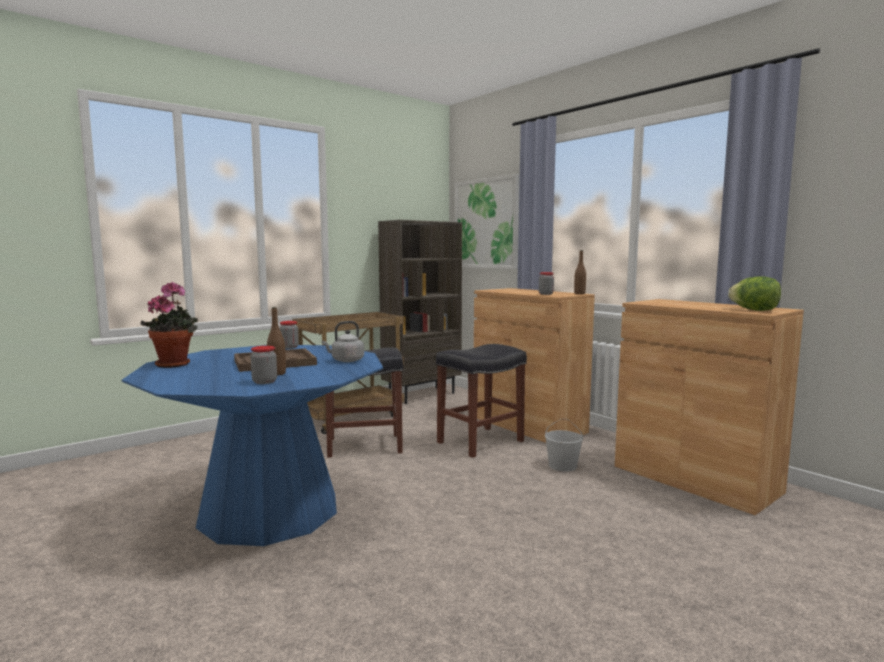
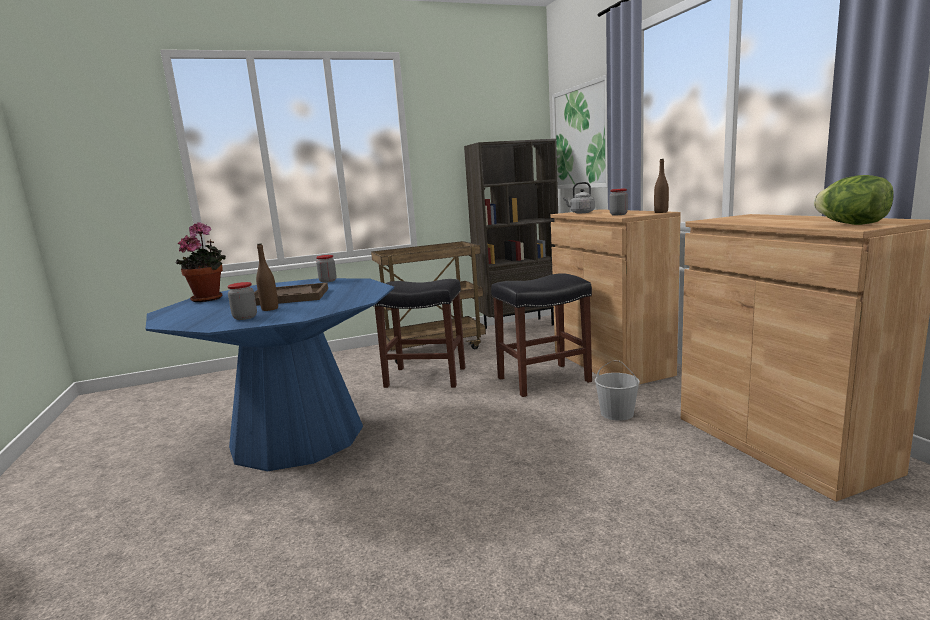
camera: 20 degrees right, 5 degrees up
(346, 360) = (352, 295): grey kettle -> grey kettle (581, 213)

